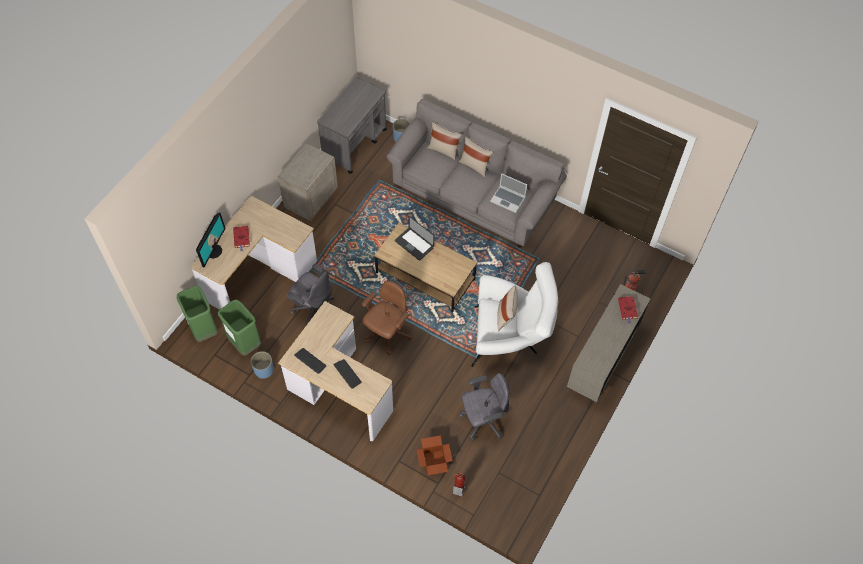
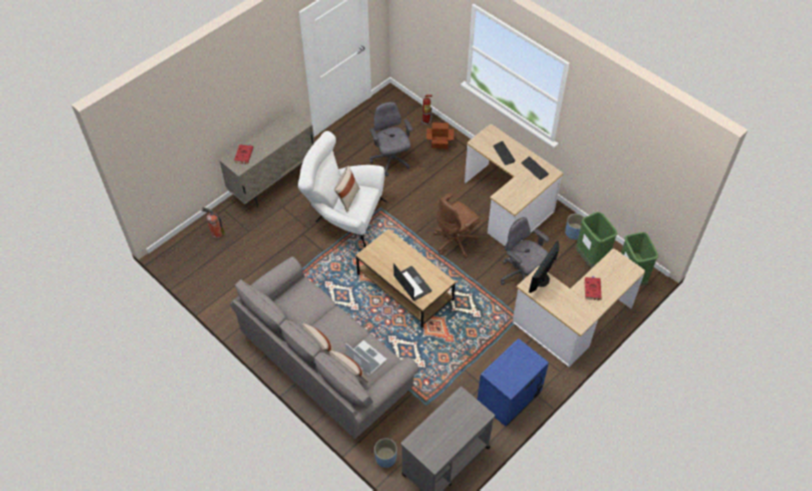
camera: 165 degrees left, 5 degrees down
(214, 251) = (621, 281): monitor -> monitor (542, 280)
(310, 198) = (509, 398): beige nightstand -> blue nightstand
(483, 420) = (391, 161): grey office chair -> grey office chair turned 75 degrees clockwise
(508, 199) = (300, 302): laptop -> laptop (365, 358)

